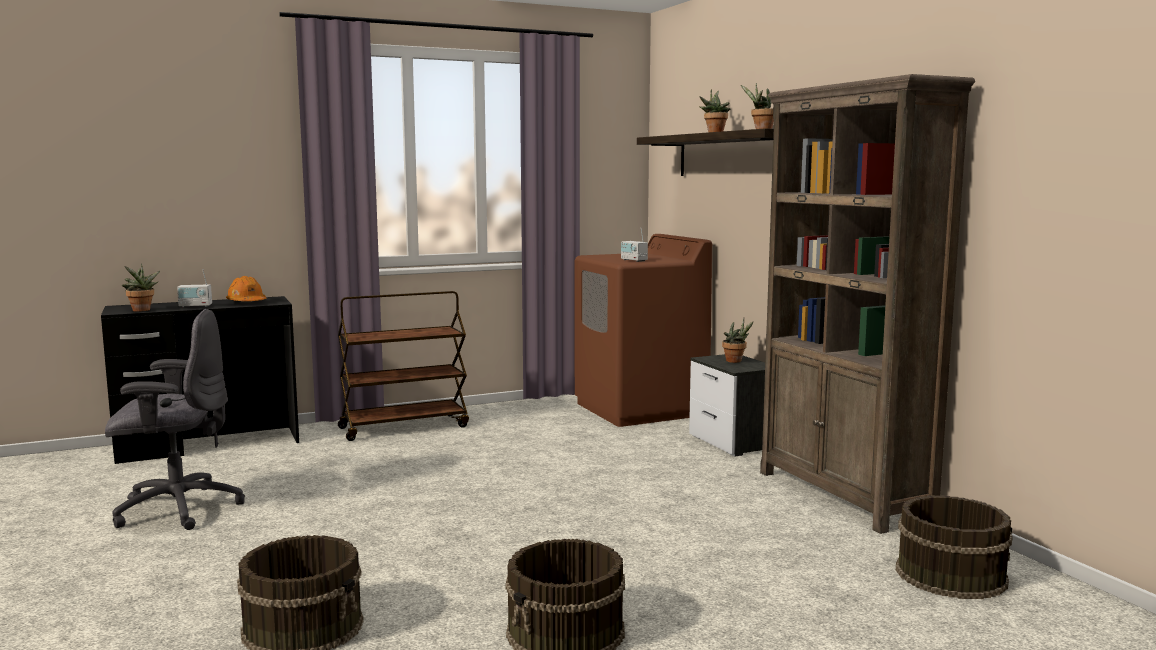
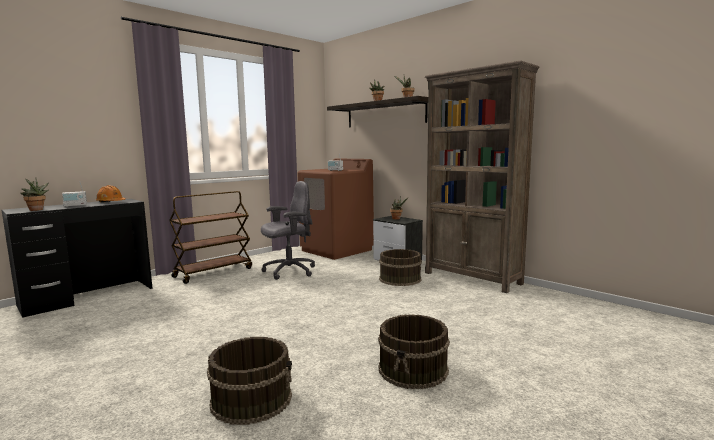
camera: 20 degrees left, 0 degrees up
(176, 509) = (95, 339): grey office chair -> grey office chair (289, 271)
(950, 574) = (555, 307): brown bucket -> brown bucket (400, 279)

